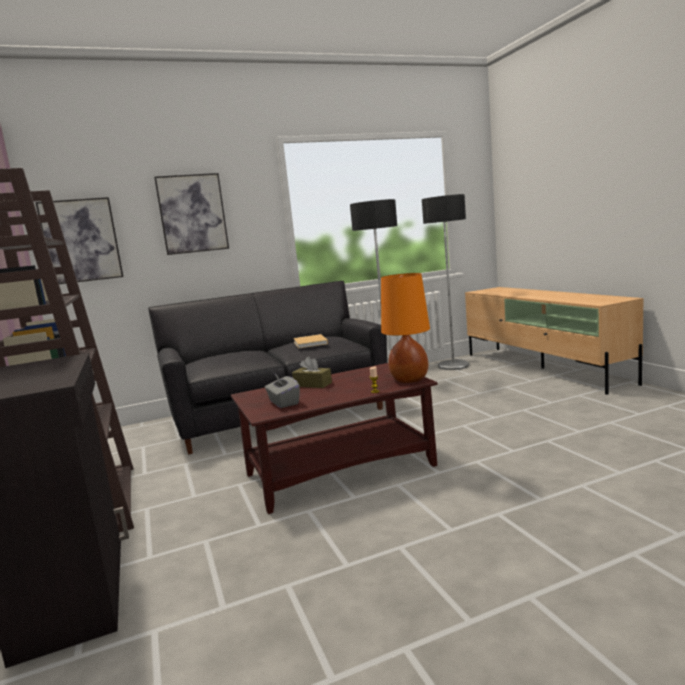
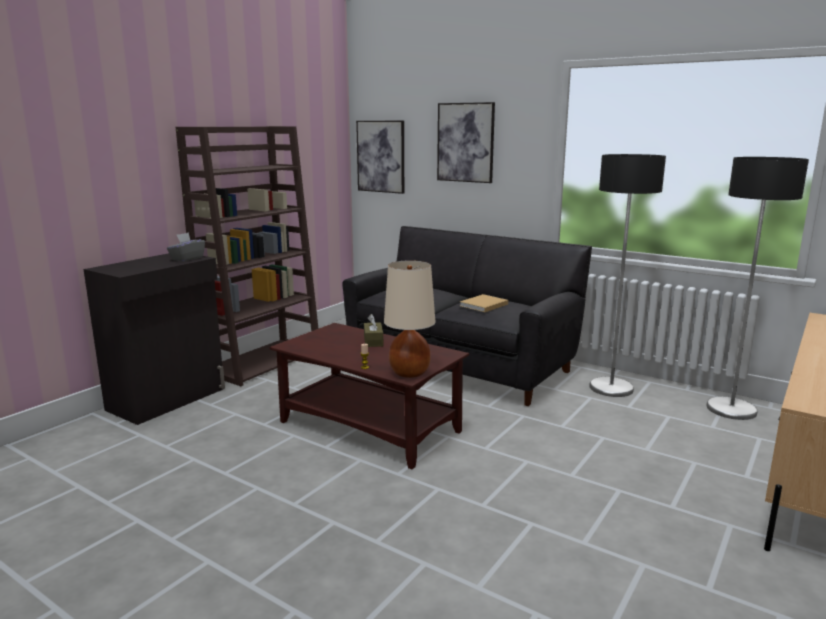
camera: 55 degrees right, 5 degrees up
(283, 403) = (319, 344): grey tissue box -> grey tissue box (187, 259)
(410, 380) = (410, 373): orange table lamp -> beige table lamp

